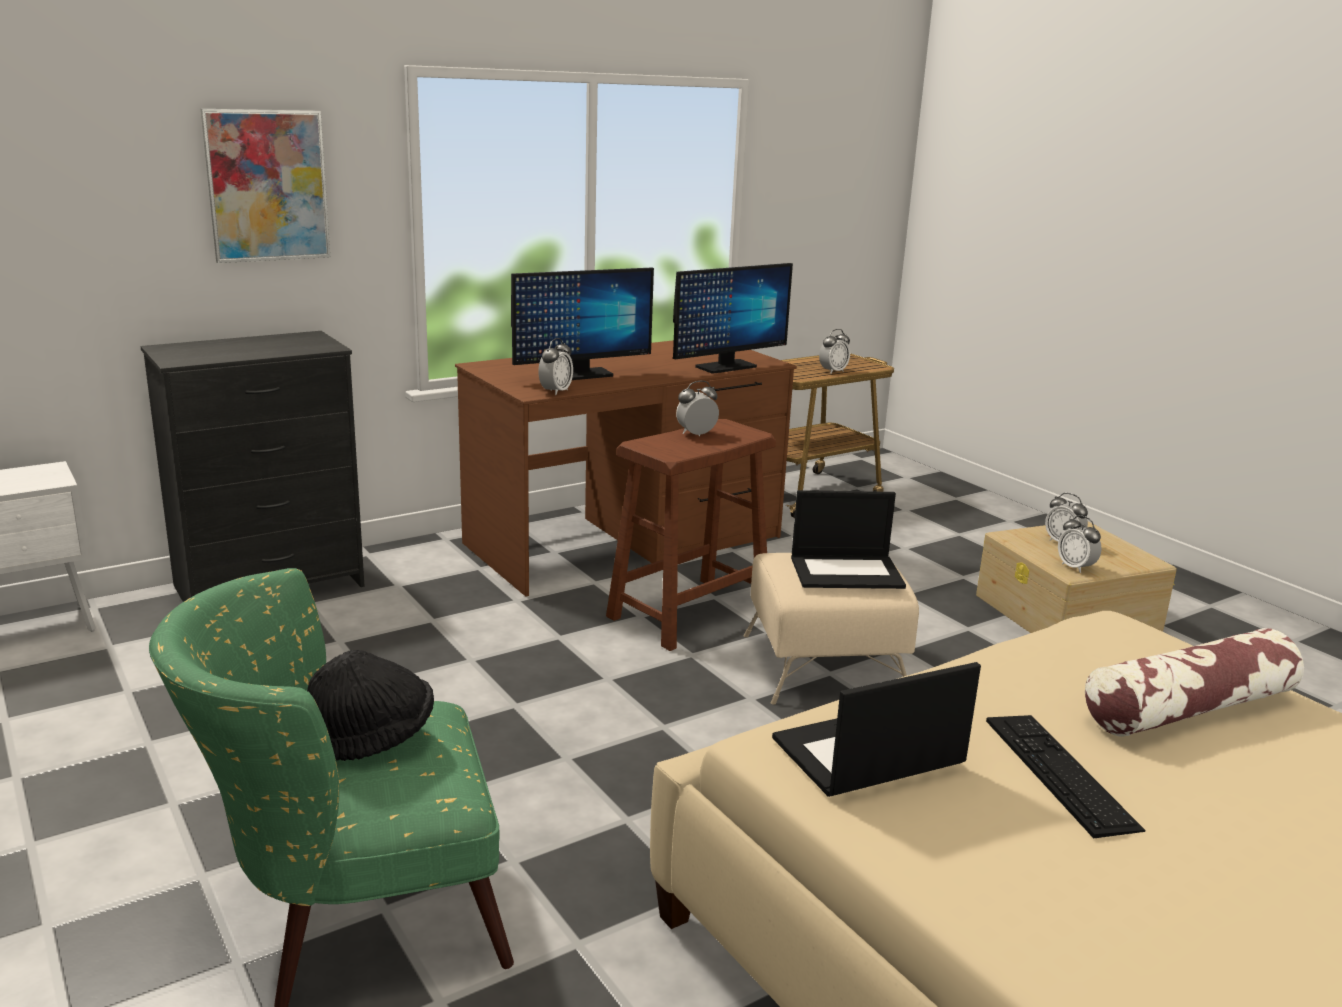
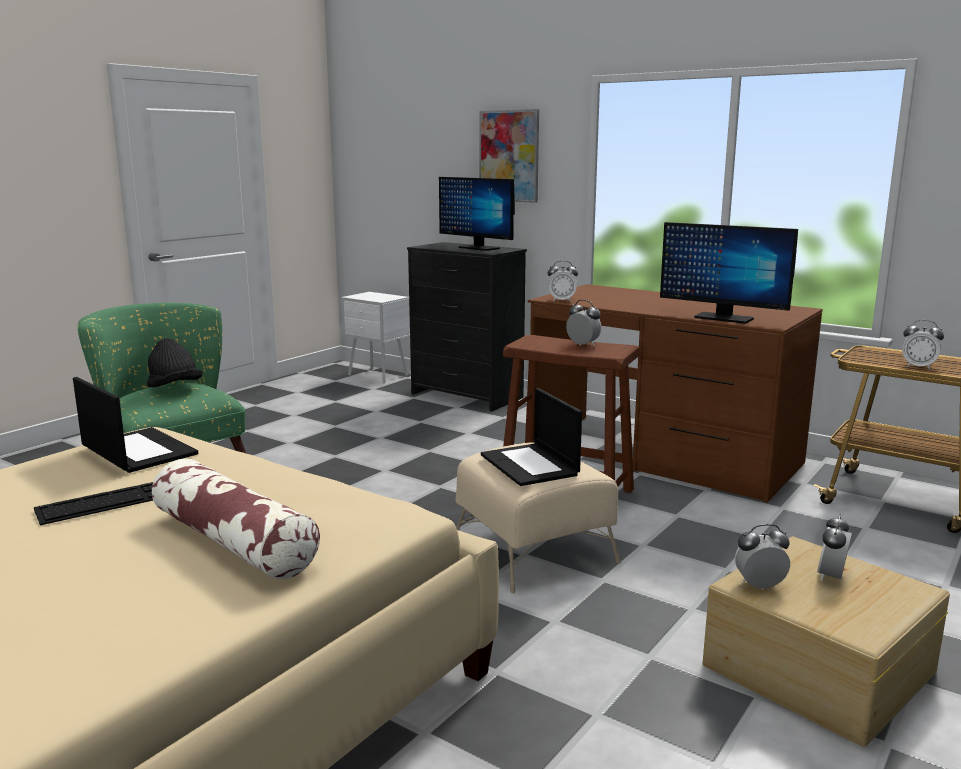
camera: 70 degrees right, 5 degrees down
(580, 375) = (614, 300): monitor -> monitor (478, 248)
(1075, 567) = (759, 586): alarm clock -> alarm clock turned 45 degrees clockwise

